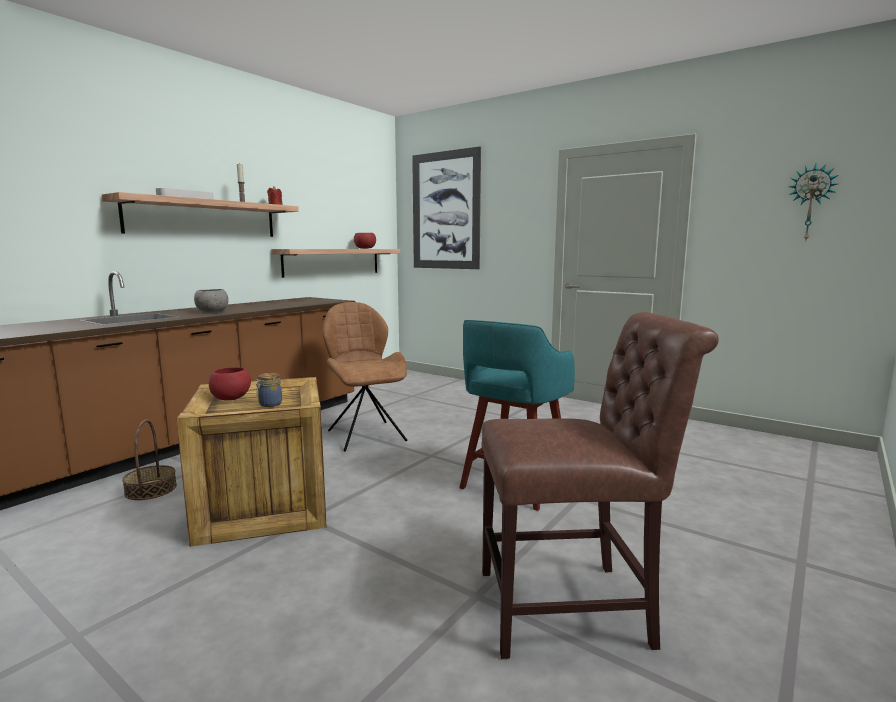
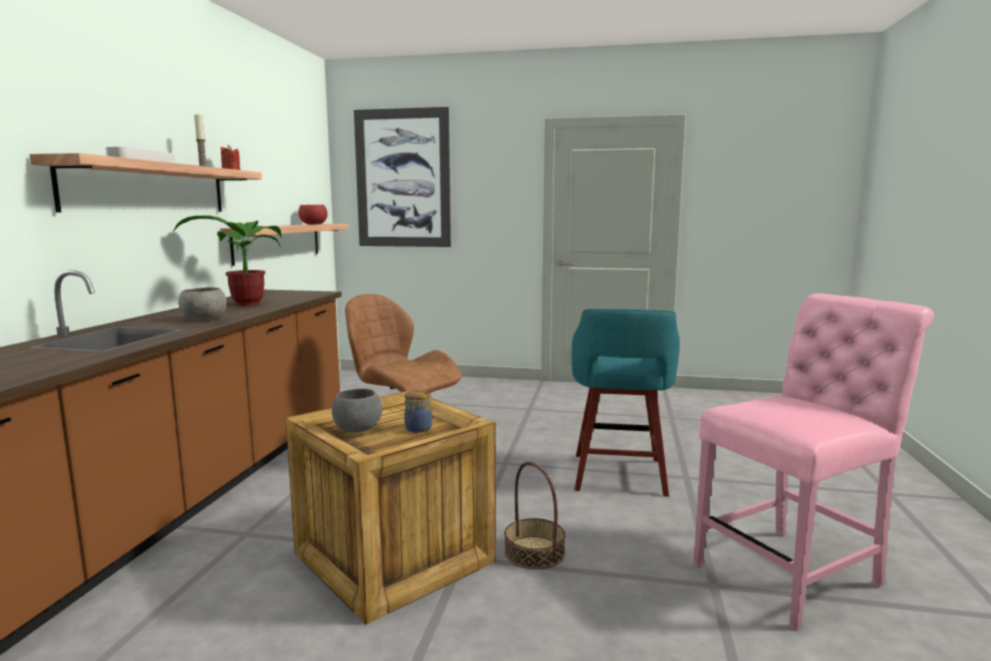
camera: 25 degrees left, 0 degrees up
(150, 489) = (210, 573): basket -> basket (534, 552)
(231, 399) = (358, 430): red bowl -> grey bowl
(264, 305) = (242, 304): none -> potted plant
(573, 608) = (794, 572): brown chair -> pink chair
(810, 203) = (785, 184): wall clock -> none

